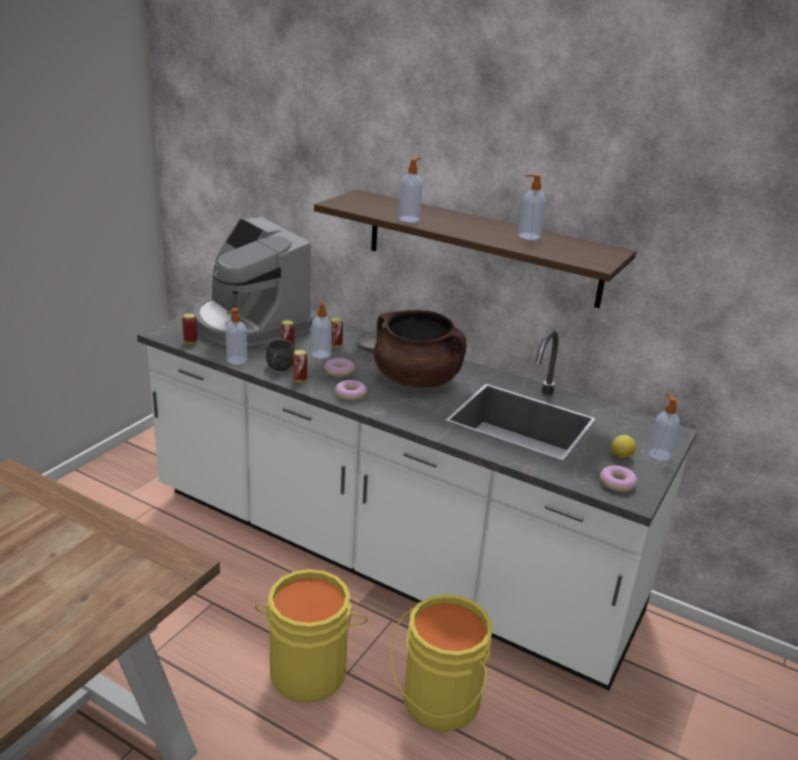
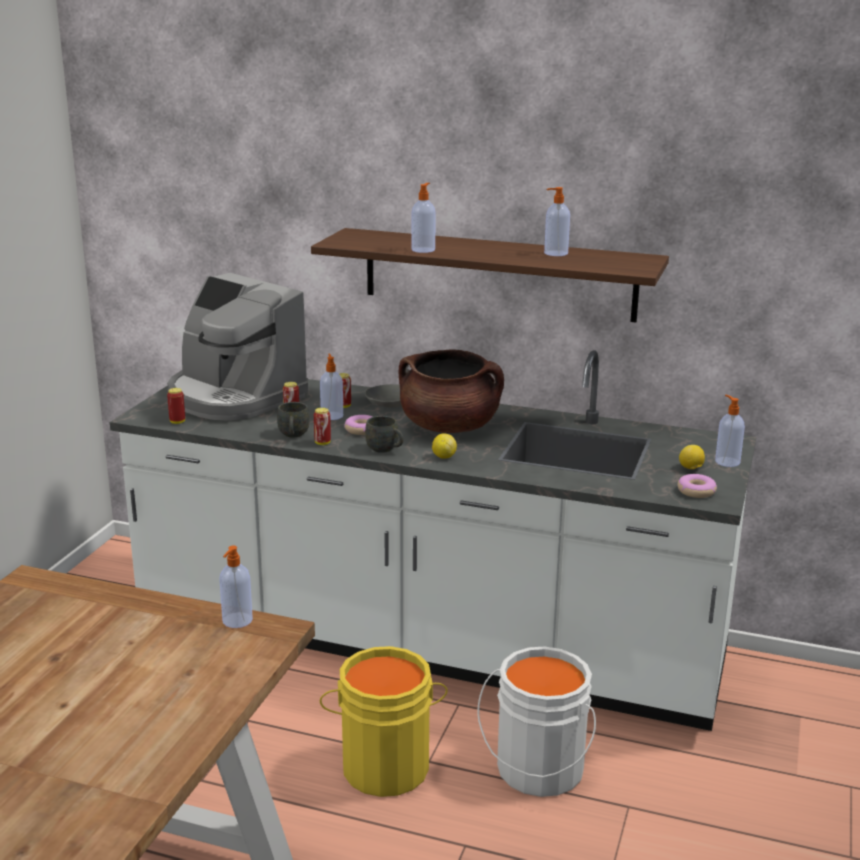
camera: 10 degrees left, 5 degrees down
(236, 360) = (240, 433): soap dispenser -> soap dispenser (236, 621)
(350, 395) = (385, 449): donut -> grey mug
(398, 410) = (443, 457): none -> lemon
(437, 702) = (537, 771): yellow bucket -> white bucket

